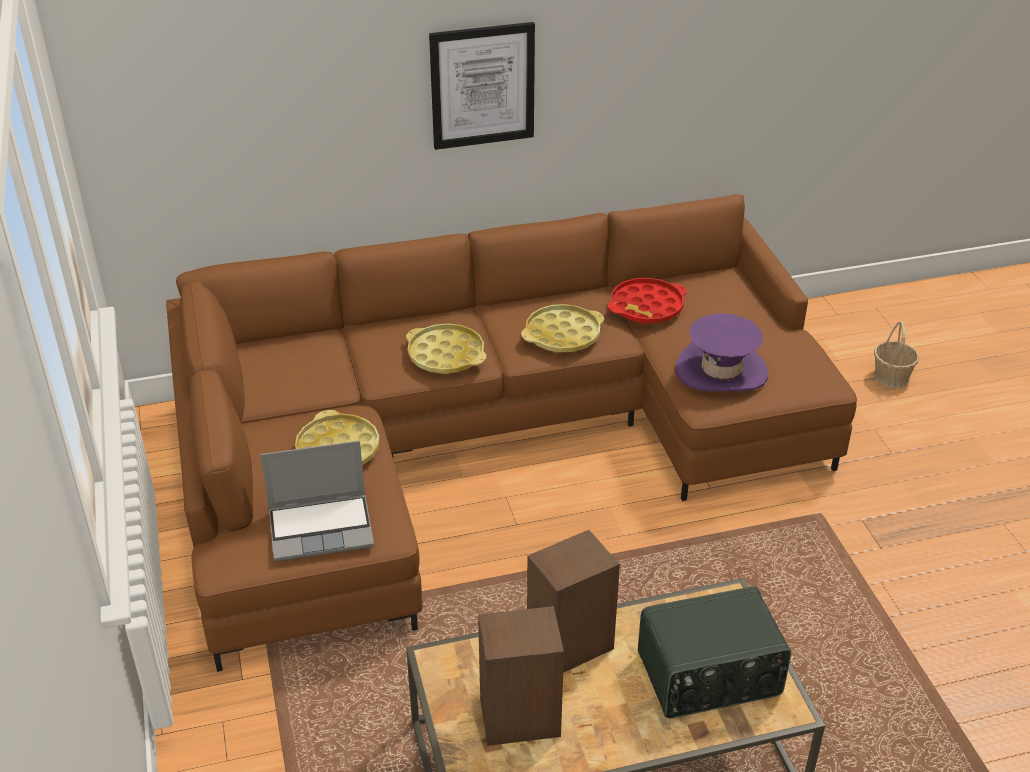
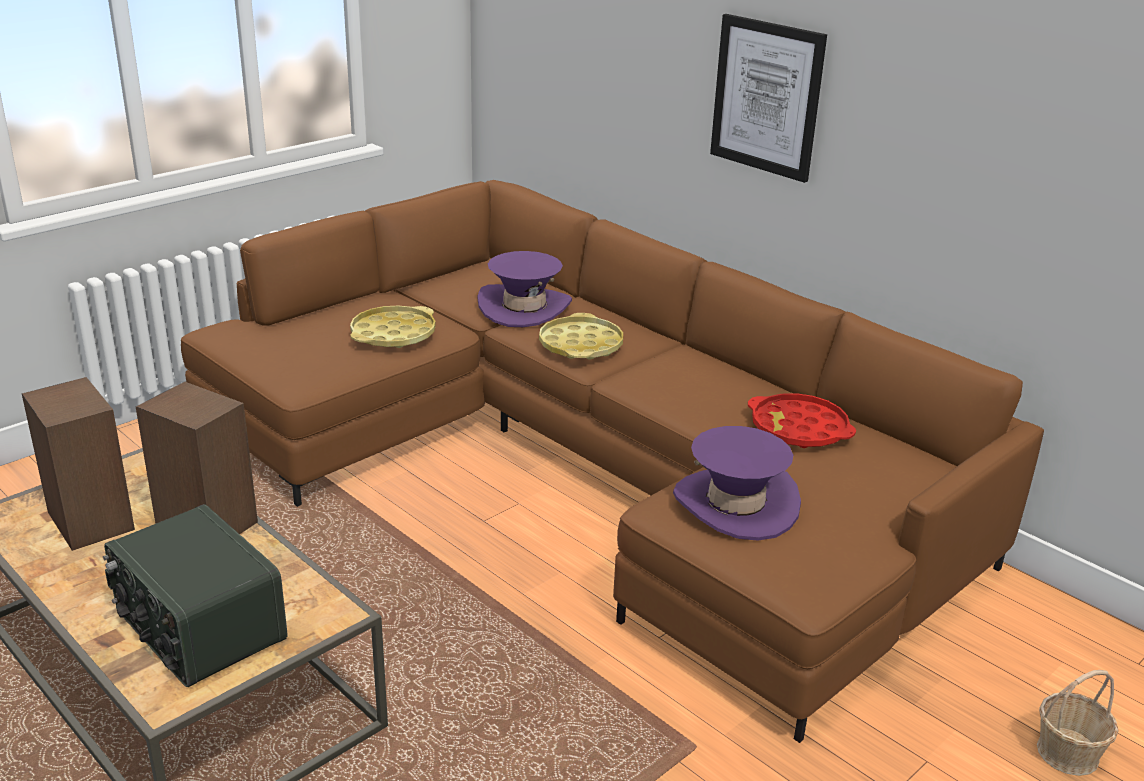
camera: 60 degrees right, 10 degrees down
(322, 528) = (283, 355): laptop -> none
(350, 361) = (524, 308): none -> purple hat
(562, 335) = (685, 393): yellow tray -> none

